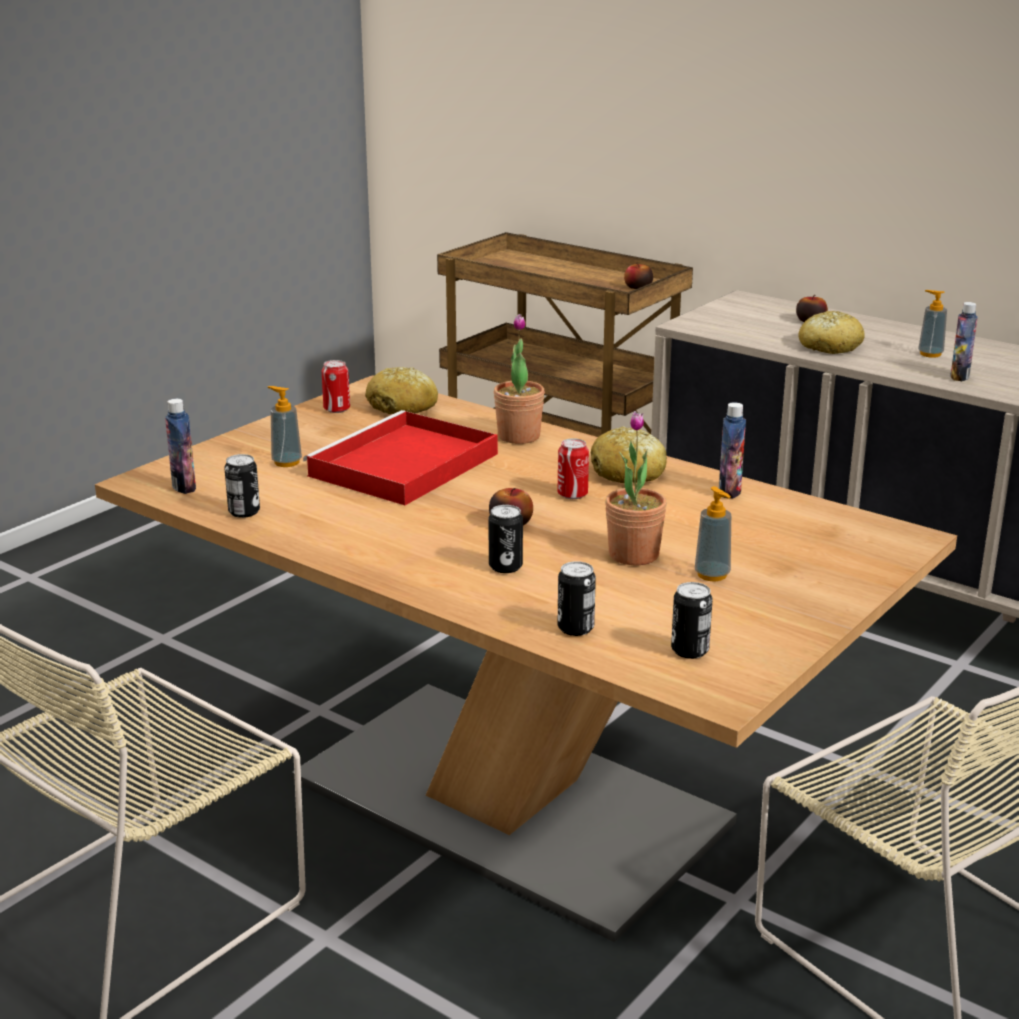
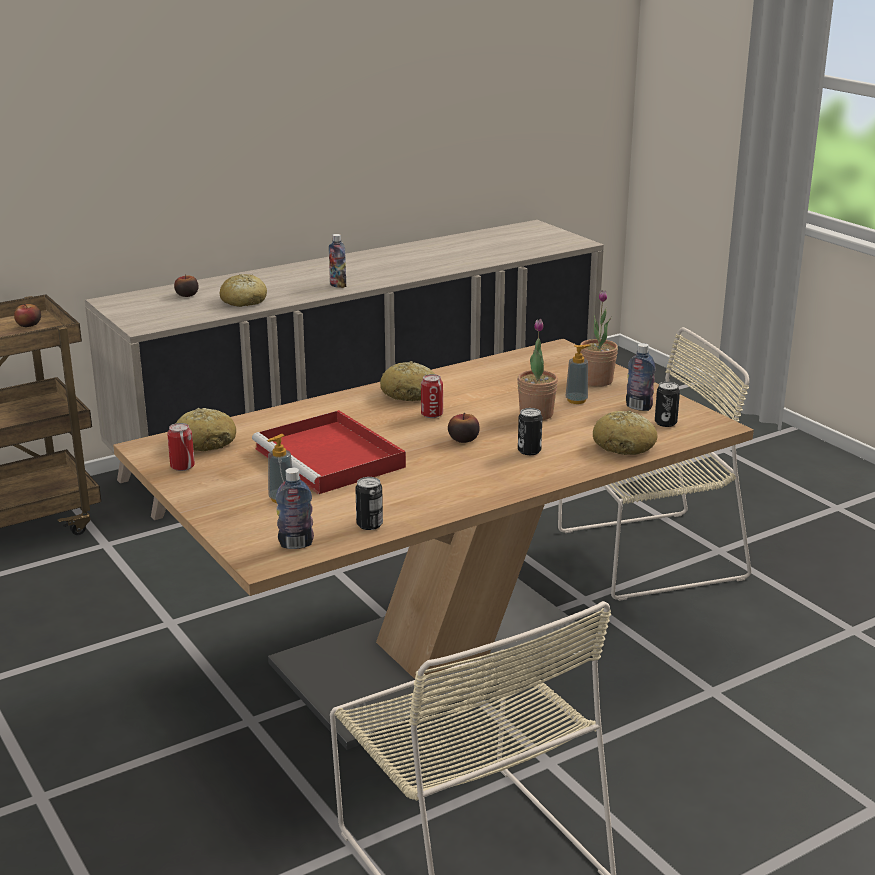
camera: 70 degrees left, 0 degrees up
(519, 436) = (312, 413): potted plant -> potted plant (596, 381)
(575, 628) = (624, 445): can -> bread
(729, 491) = (464, 374): bottle -> bottle (638, 407)
(930, 354) = (291, 282): soap dispenser -> none

